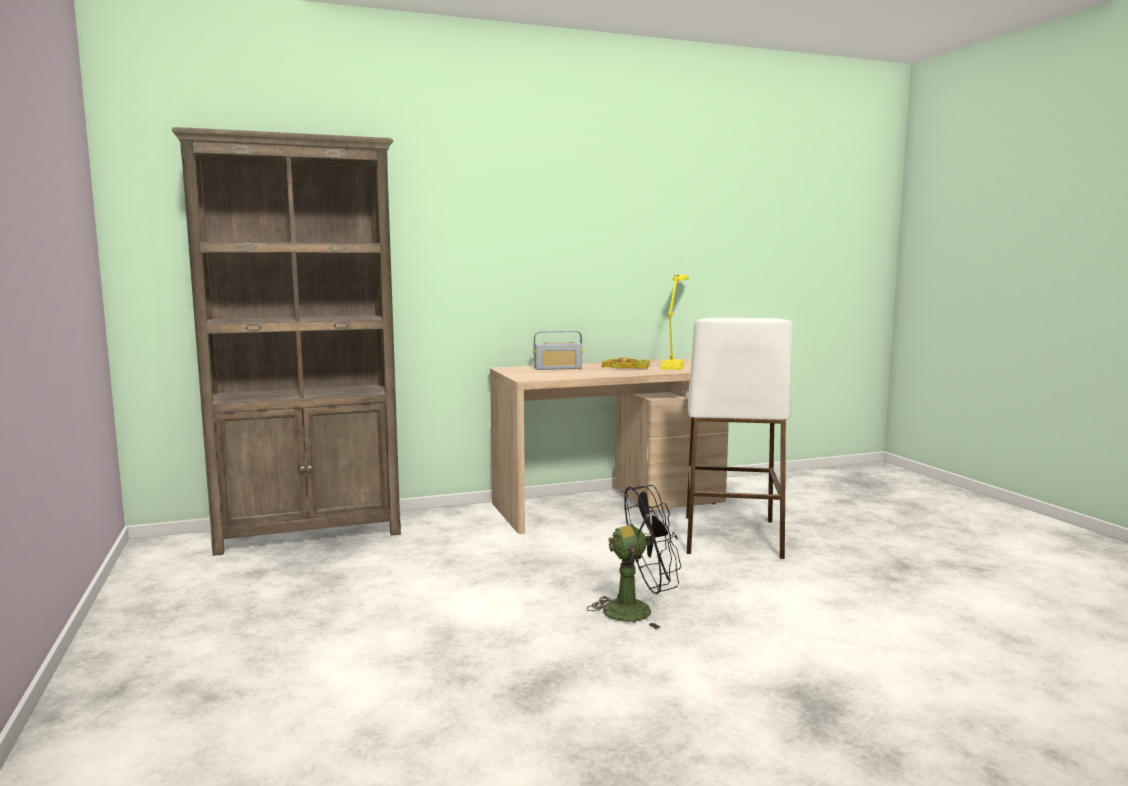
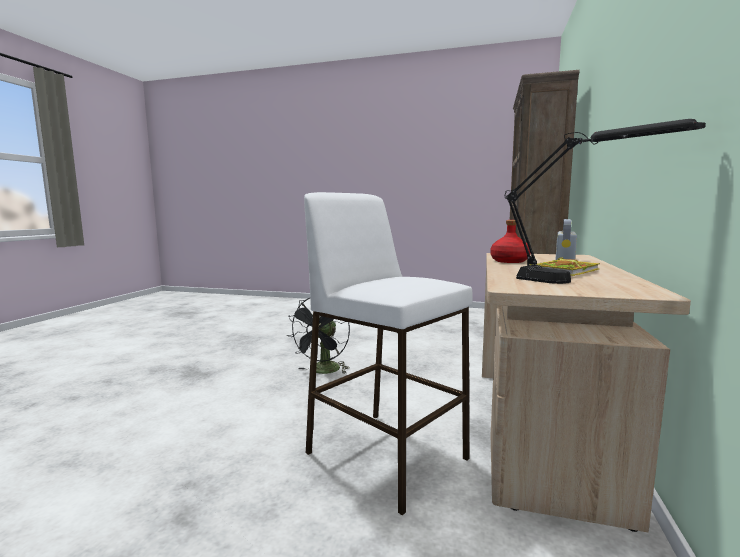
camera: 125 degrees right, 0 degrees up
(589, 374) = (510, 261): none -> red bottle
(675, 364) = (577, 284): yellow table lamp -> black table lamp

